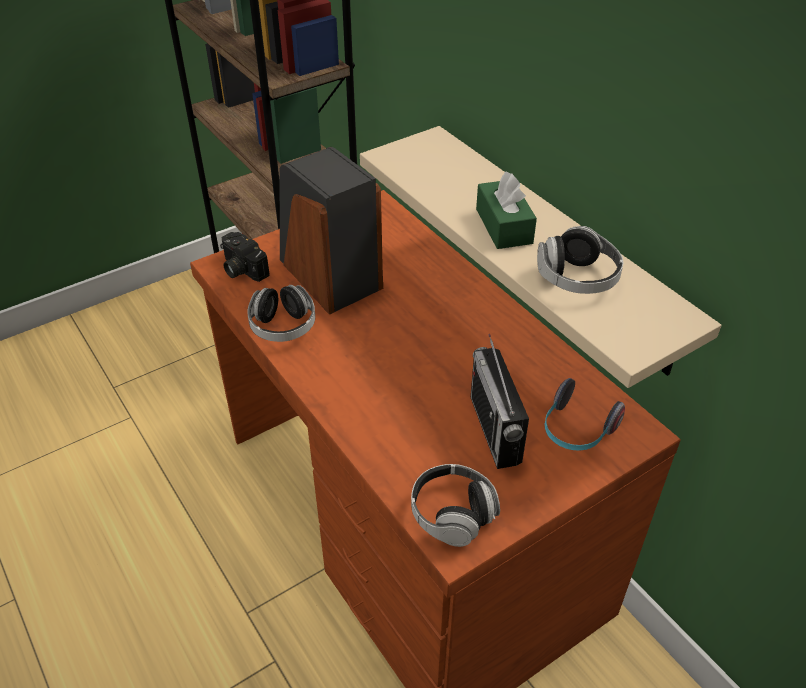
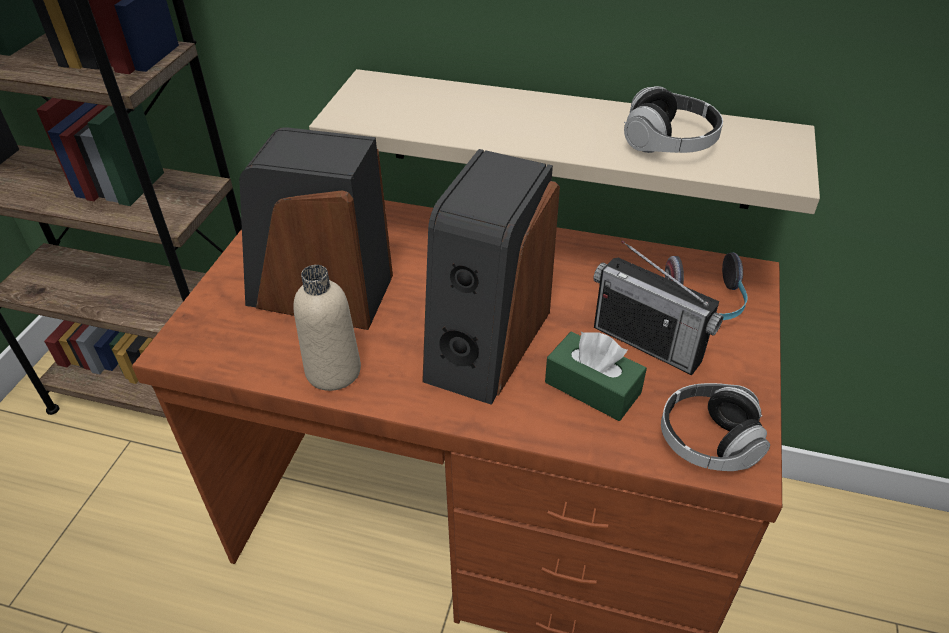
camera: 40 degrees left, 0 degrees up
(241, 269) = (209, 338): camera -> none
(283, 327) = (333, 371): headphones -> beige bottle
(388, 364) = (486, 343): none -> speaker
(504, 226) = (546, 129): green tissue box -> green tissue box (592, 387)

